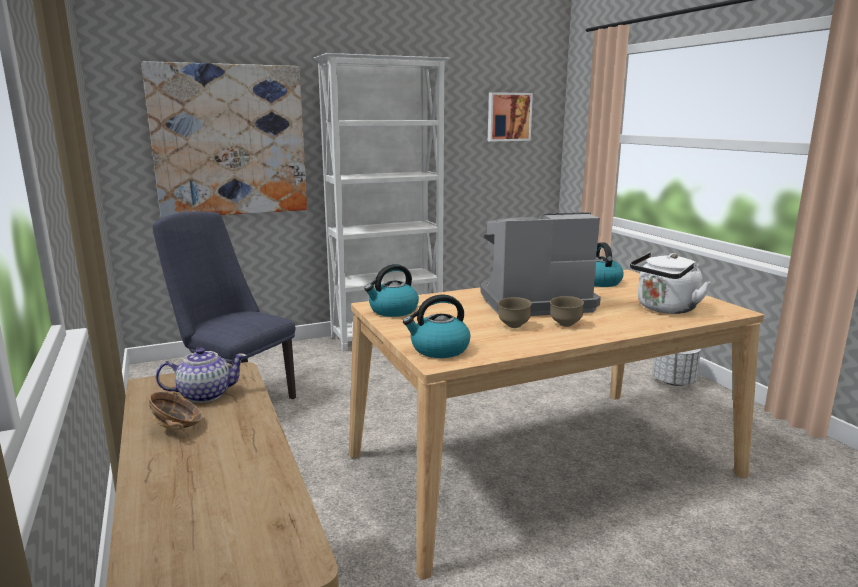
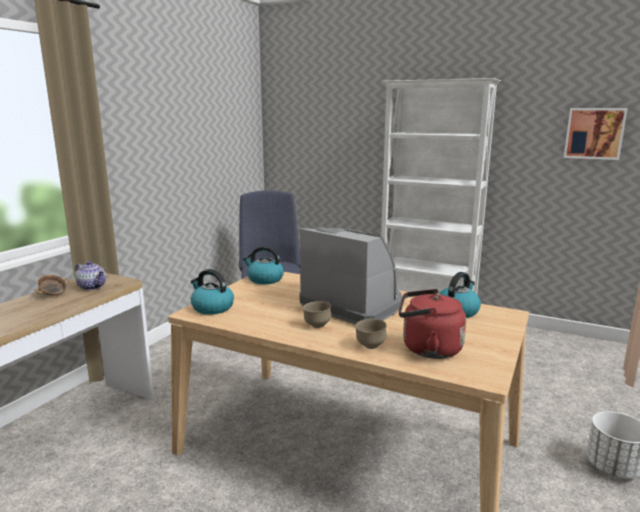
camera: 50 degrees right, 0 degrees up
(230, 141) = (334, 144): picture -> none
(513, 326) = (287, 313): brown bowl -> brown bowl (370, 346)
(664, 309) = (427, 349): white kettle -> red kettle

